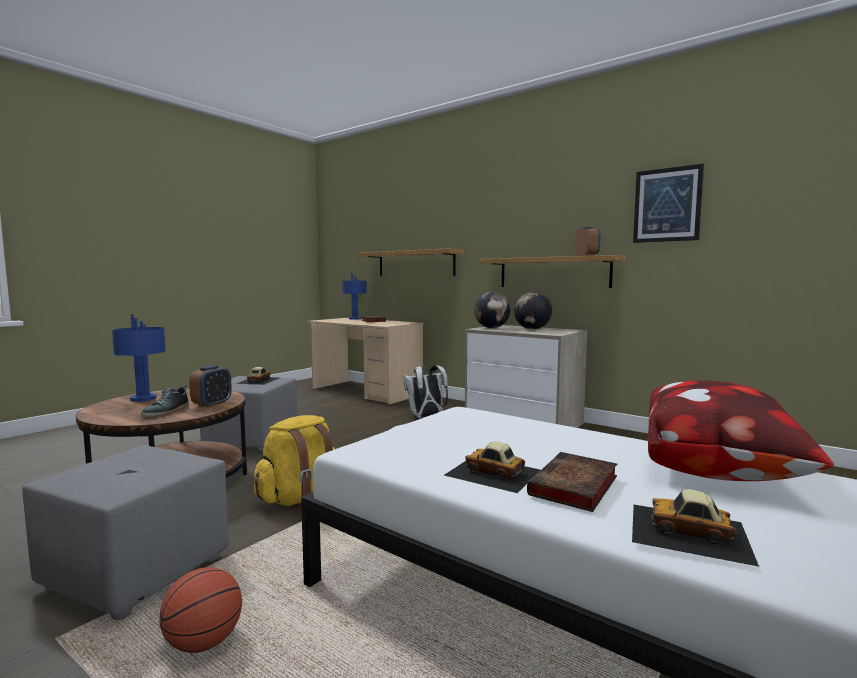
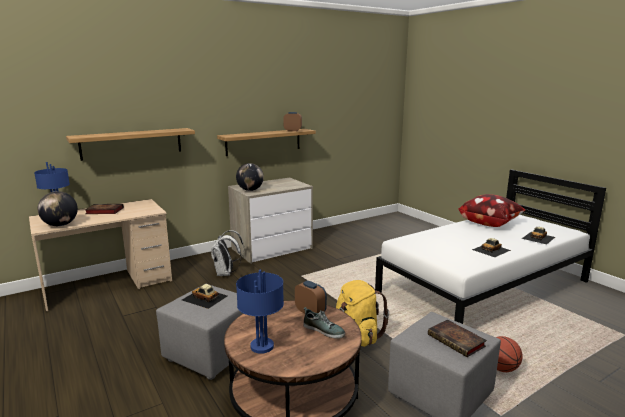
camera: 70 degrees left, 10 degrees up
(532, 329) = (271, 184): globe -> globe (60, 225)
(574, 487) = (506, 242): book -> book (457, 341)
(667, 205) = (323, 98): picture -> none

